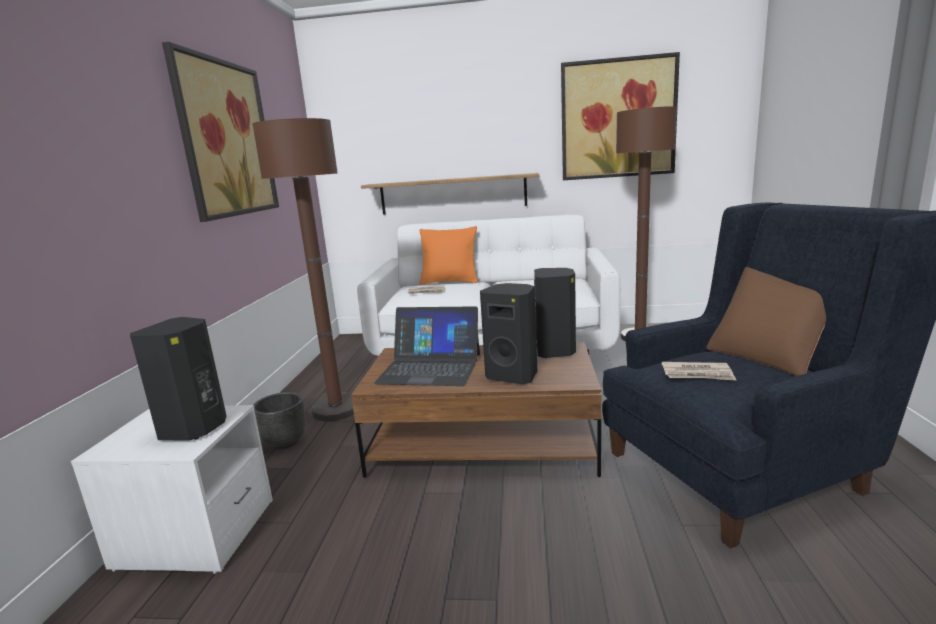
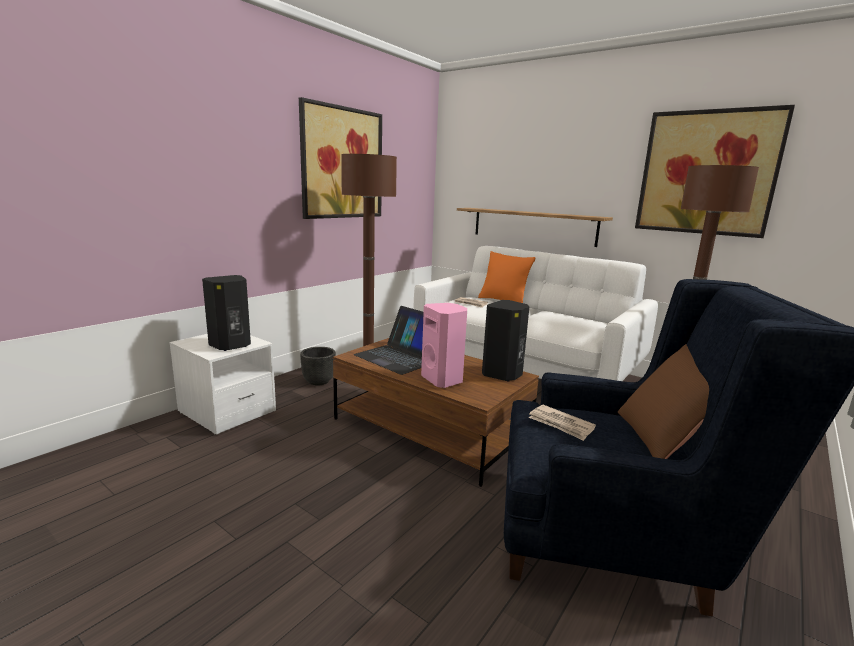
camera: 30 degrees right, 0 degrees up
(513, 375) = (443, 380): black speaker -> pink speaker

